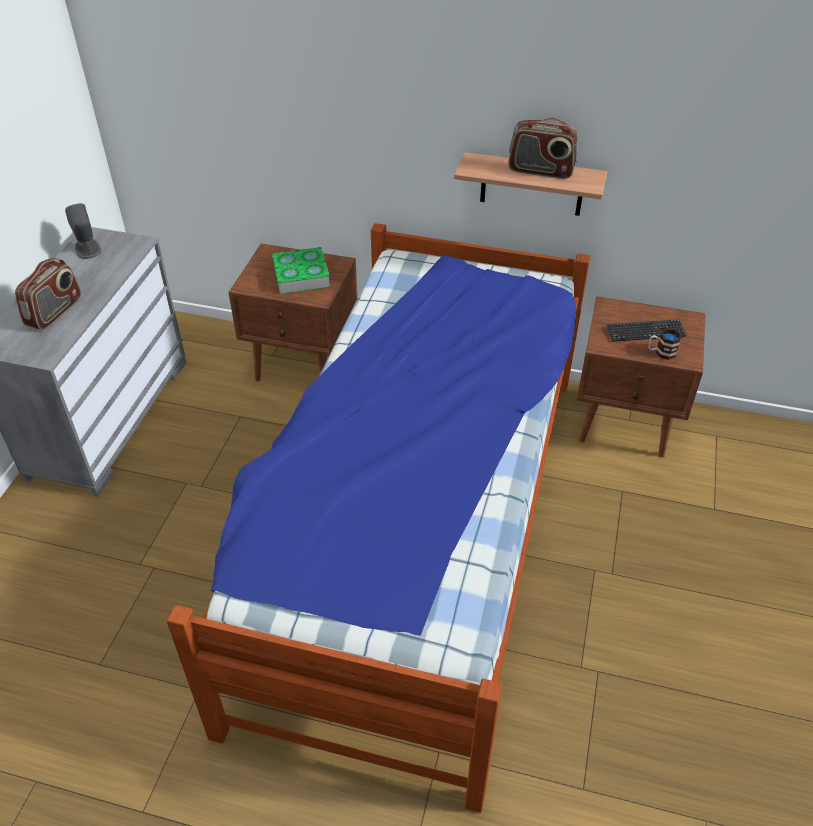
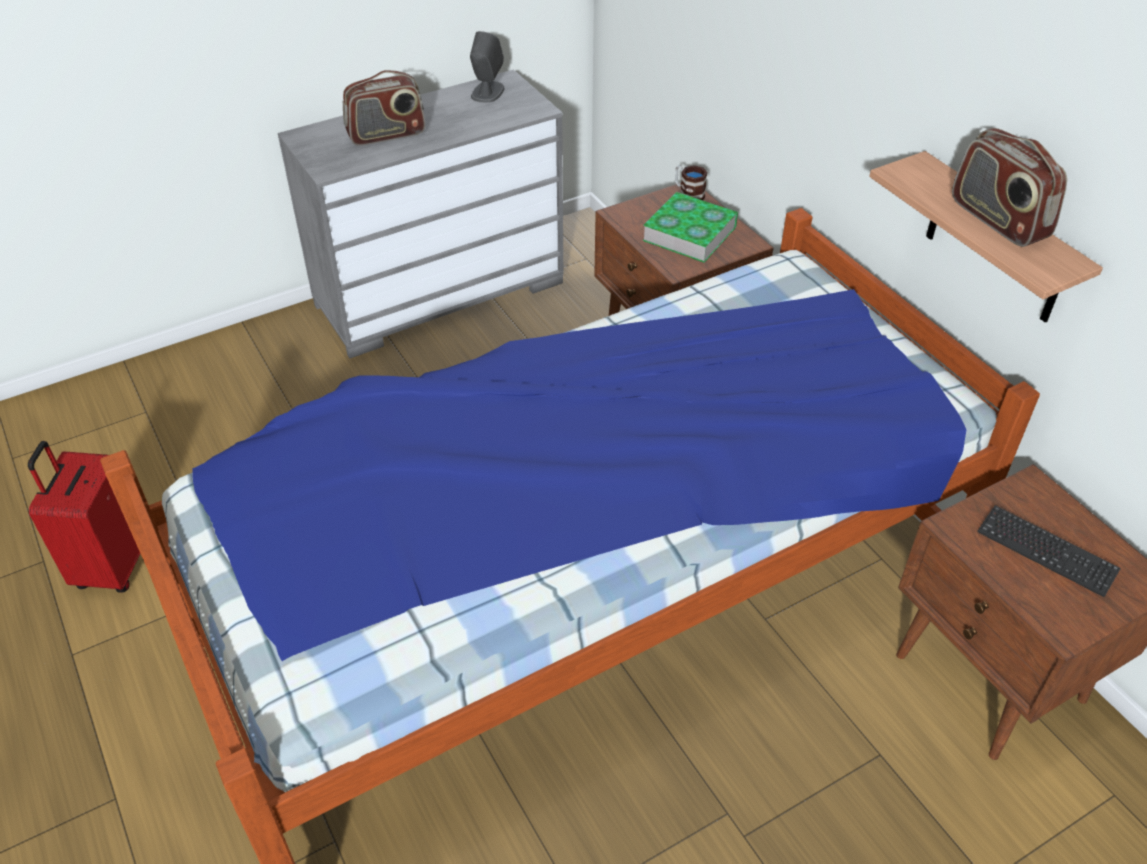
camera: 45 degrees right, 0 degrees up
(96, 740) = (112, 565): none -> red suitcase
(661, 352) = (1034, 592): mug -> mug (688, 194)

